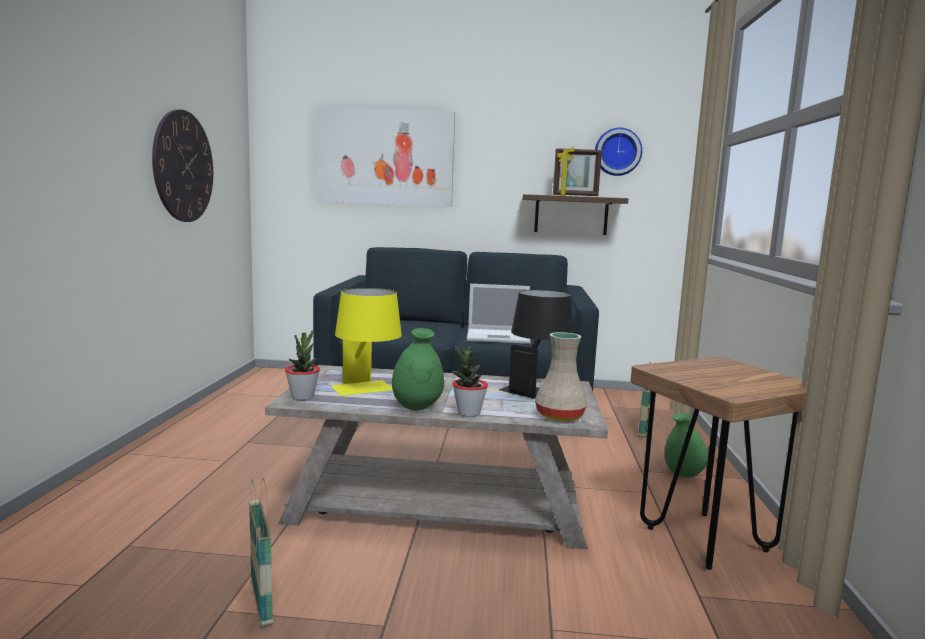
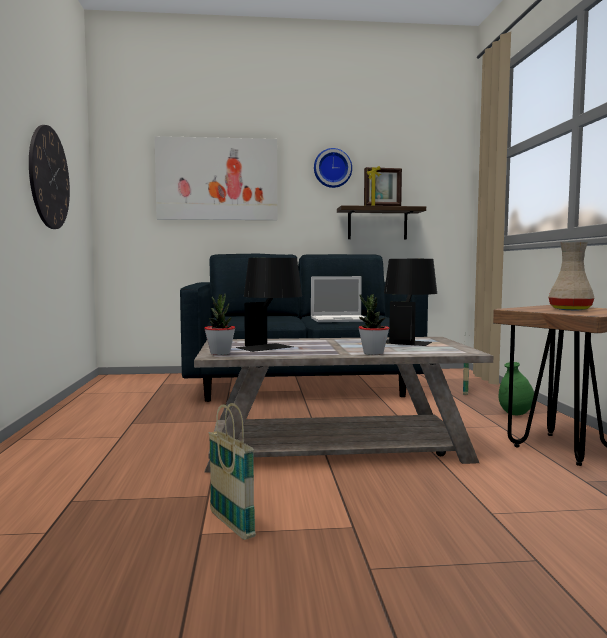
camera: 10 degrees left, 5 degrees down
(366, 391) = (271, 348): yellow table lamp -> black table lamp
(417, 407) = (326, 353): green vase -> none
(559, 415) = (446, 351): beige vase -> beige vase (569, 309)
(617, 152) = (411, 171): wall clock -> wall clock (332, 168)

